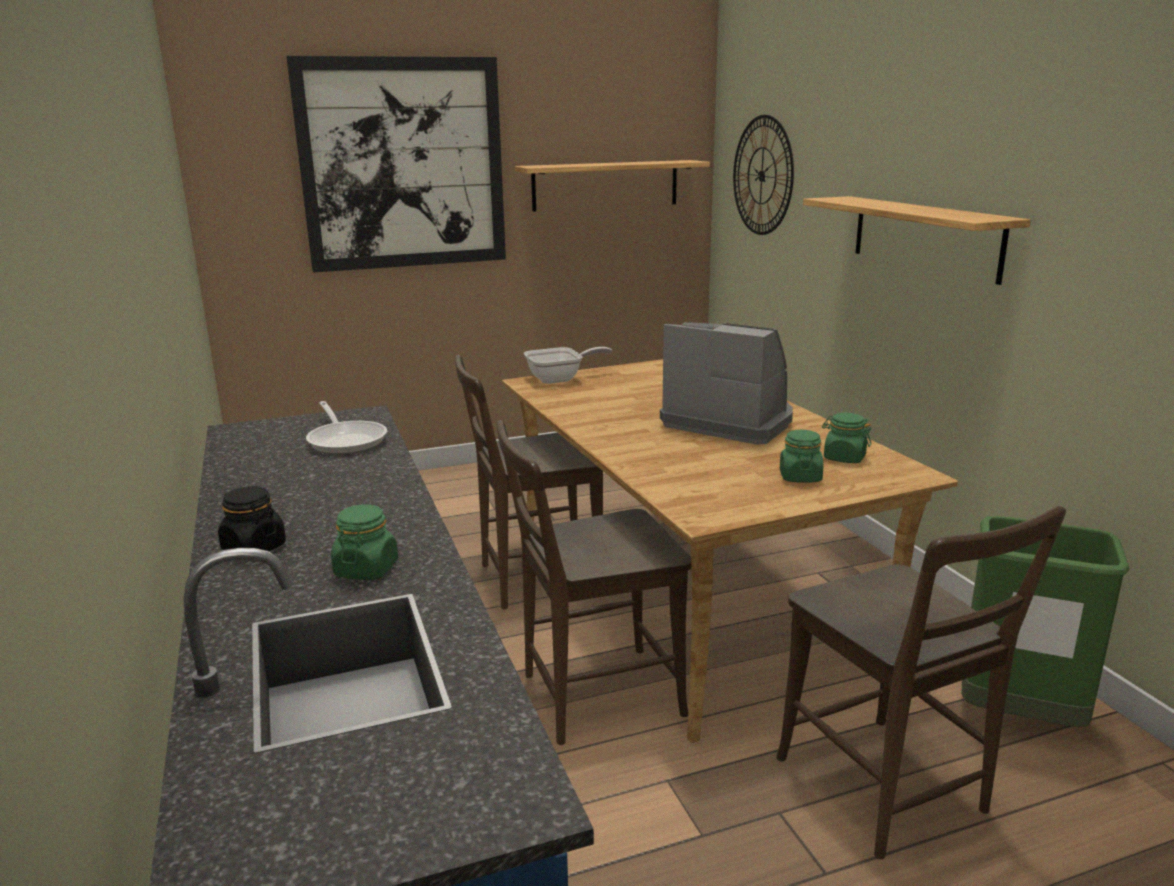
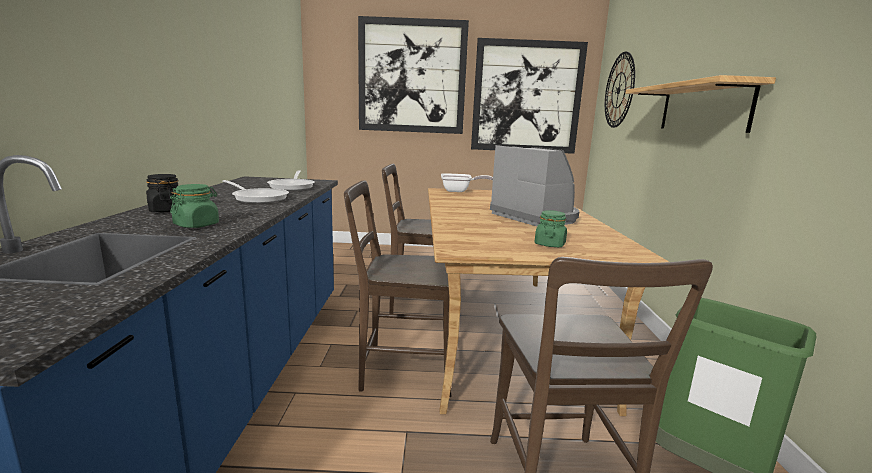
camera: 20 degrees right, 5 degrees down
(344, 484) = (258, 198): none -> frying pan
(605, 185) = (526, 97): shelf -> picture
(844, 458) = (594, 241): green jar -> none

